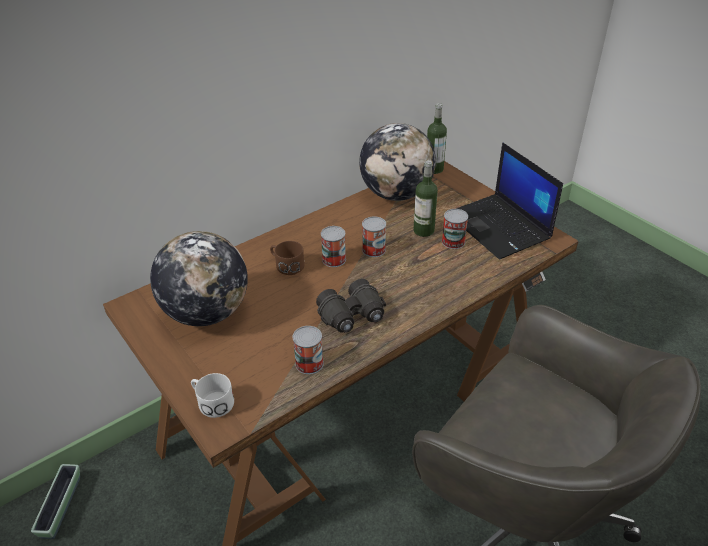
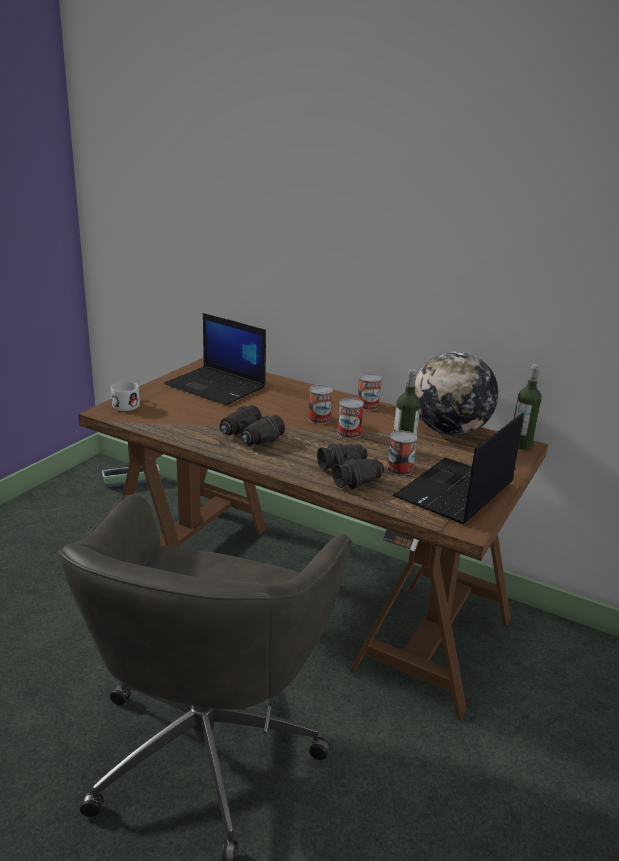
camera: 65 degrees right, 15 degrees down
(206, 313) = (217, 386): globe -> laptop
(286, 265) = (294, 402): brown mug -> none
(309, 363) = (183, 429): can -> can (367, 405)
(454, 272) = (350, 475): none -> black binoculars

